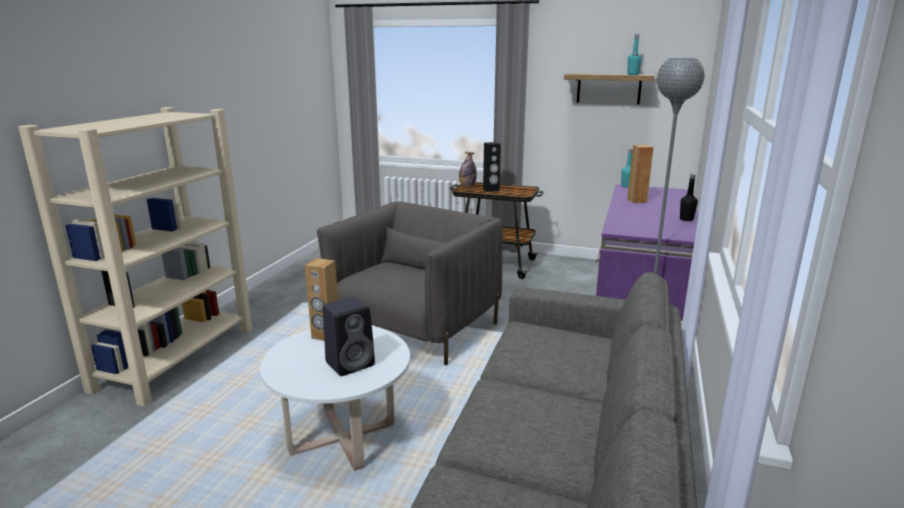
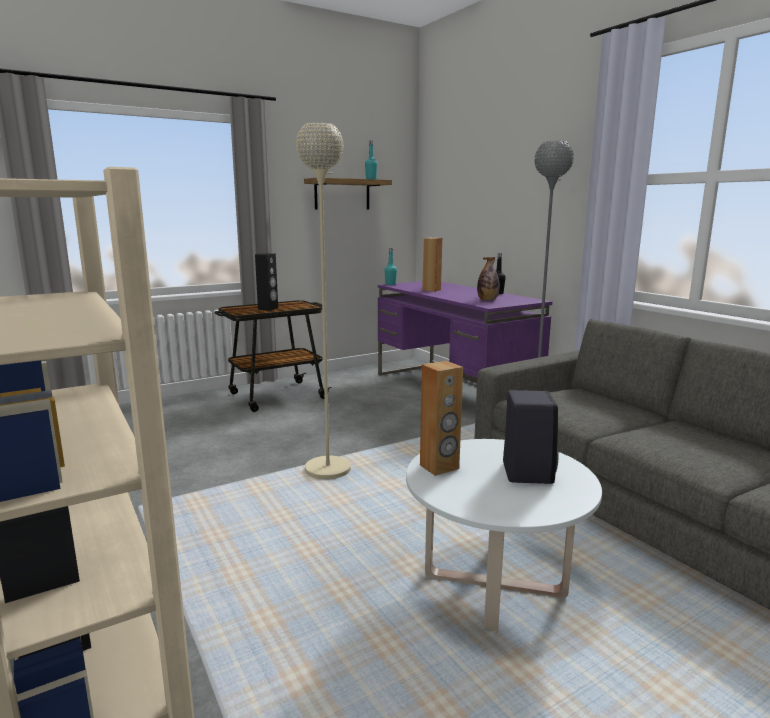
camera: 50 degrees left, 5 degrees down
(415, 327) = (328, 469): grey armchair -> beige floor lamp
(467, 186) = (235, 309): bottle -> bottle (487, 300)

